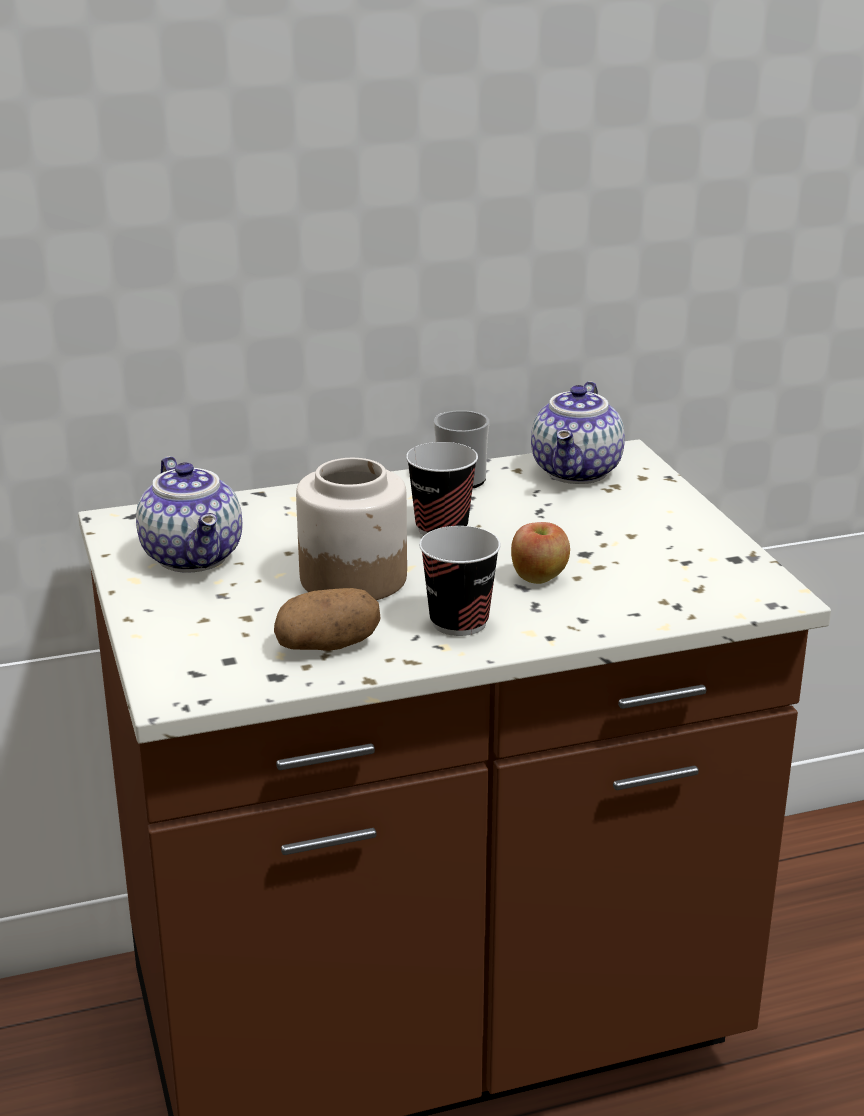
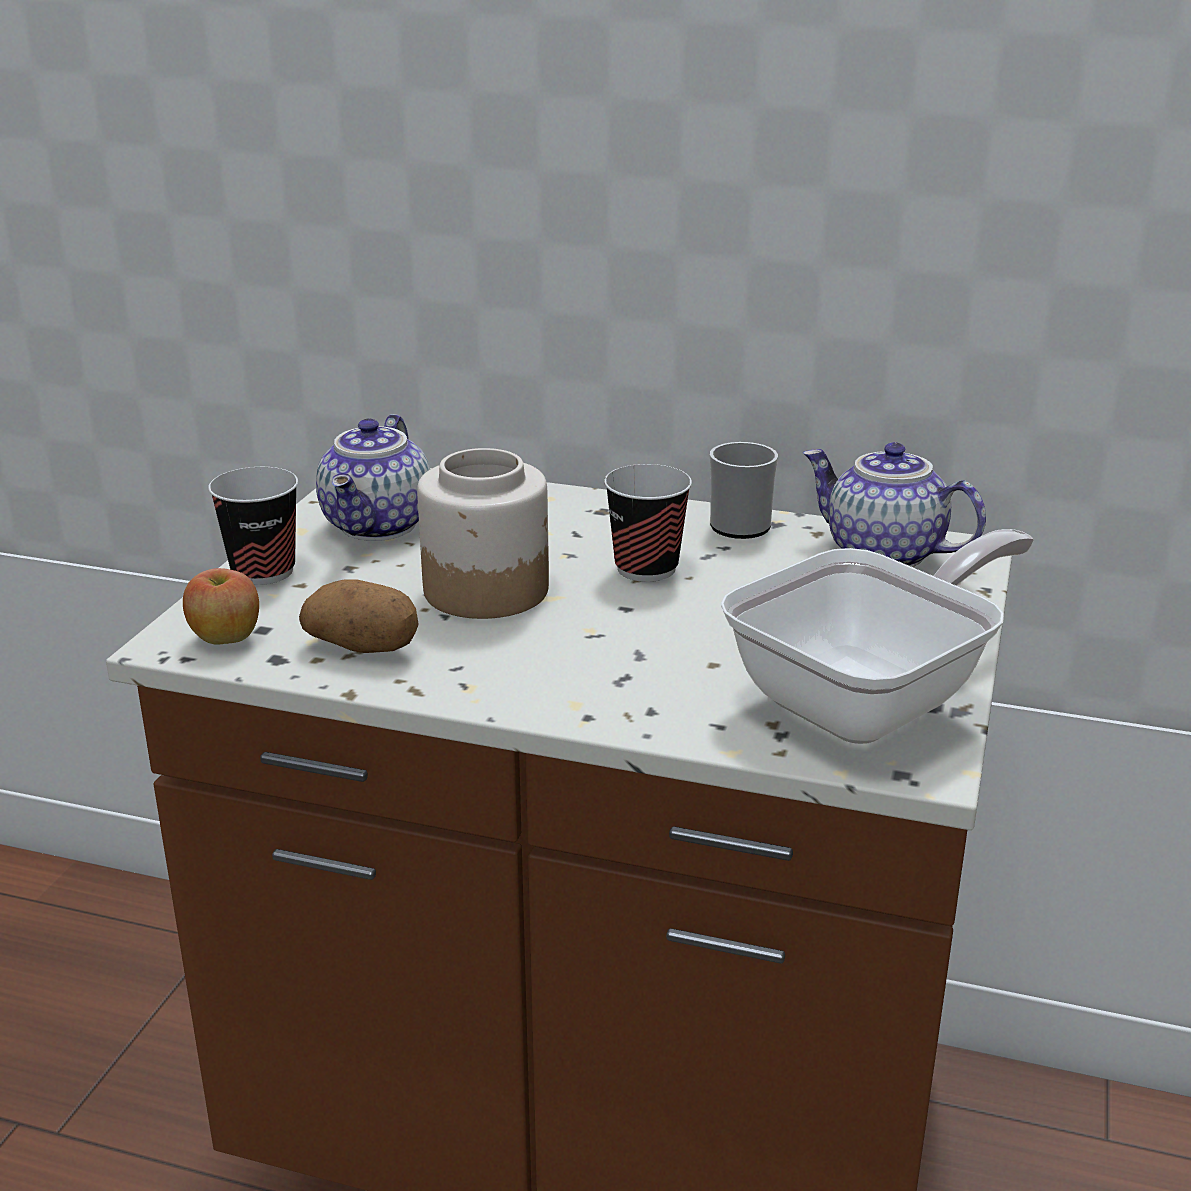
camera: 35 degrees right, 0 degrees up
(459, 622) = (519, 668): cup -> cup (263, 571)
(539, 578) = (669, 652): apple -> apple (225, 639)
(578, 472) = (882, 554): teapot -> teapot turned 75 degrees clockwise
(698, 565) = (873, 698): none -> frying pan

